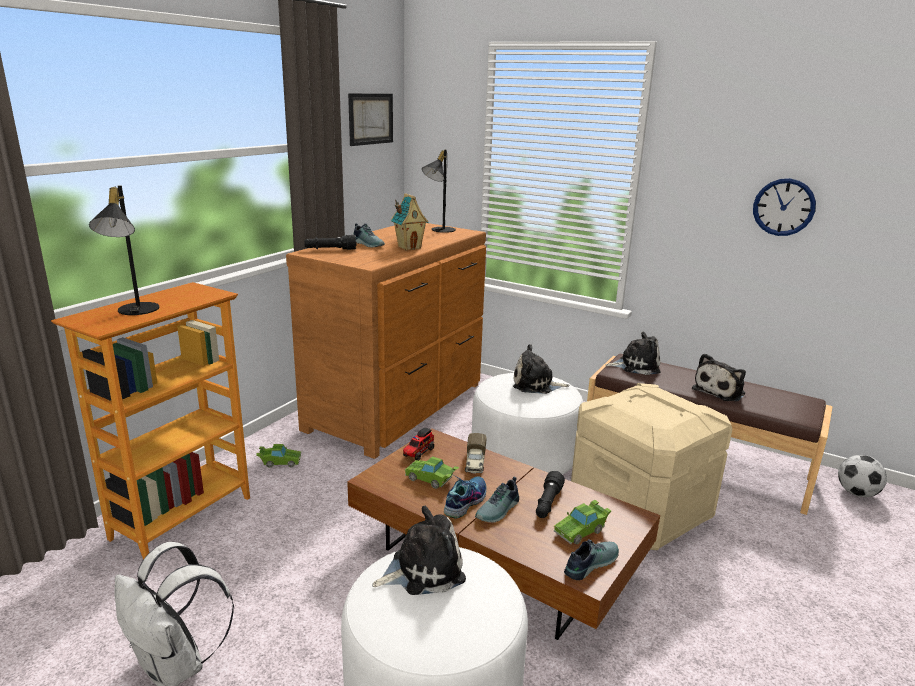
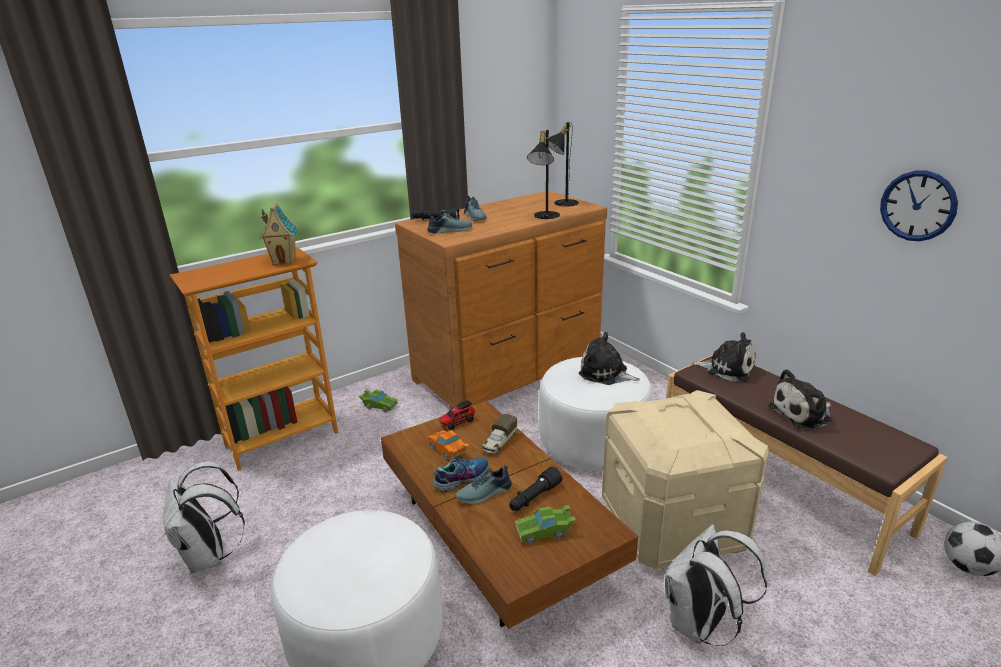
camera: 25 degrees right, 5 degrees up
(134, 311) = (228, 272): black table lamp -> black table lamp (544, 216)
(370, 119) = (508, 89): picture -> none
(409, 247) = (509, 222): toy house -> toy house (284, 260)
(423, 569) = (361, 532): plush toy -> none
(431, 480) = (448, 451): green toy car -> orange toy car
(589, 563) = (526, 566): shoe -> shoe (449, 230)
(717, 587) = (700, 625): none -> white backpack

